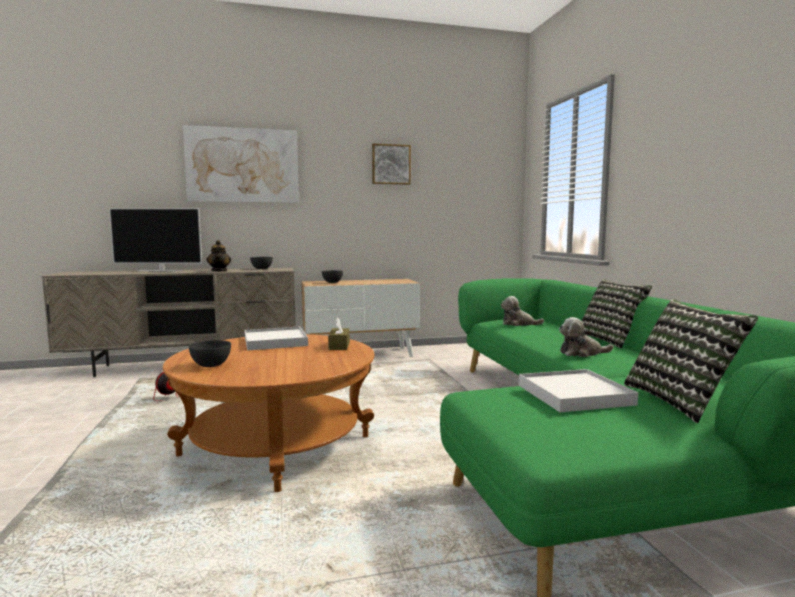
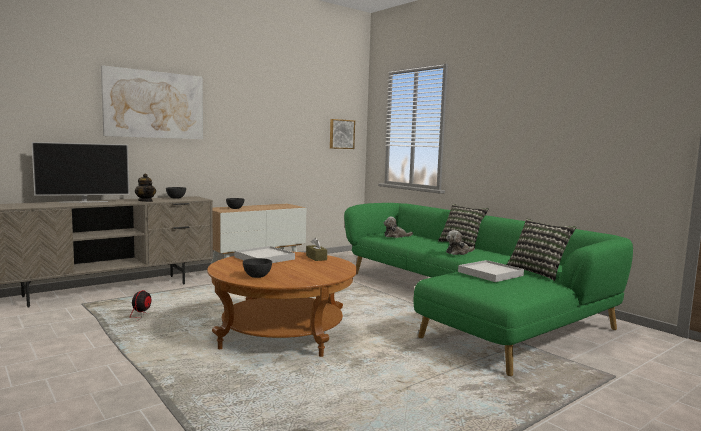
camera: 25 degrees left, 0 degrees up
(391, 164) = (274, 109): picture -> picture (341, 134)

